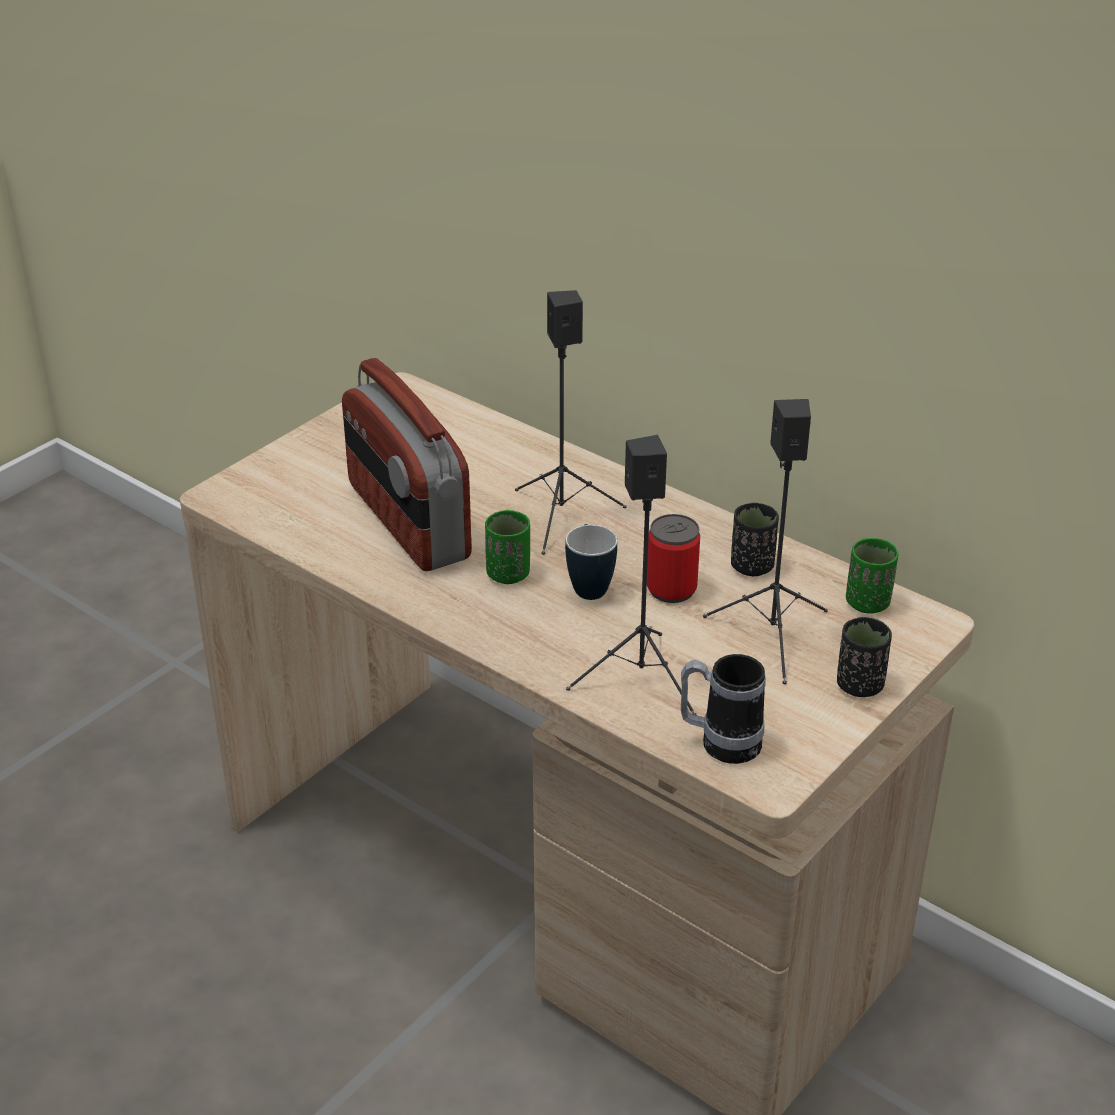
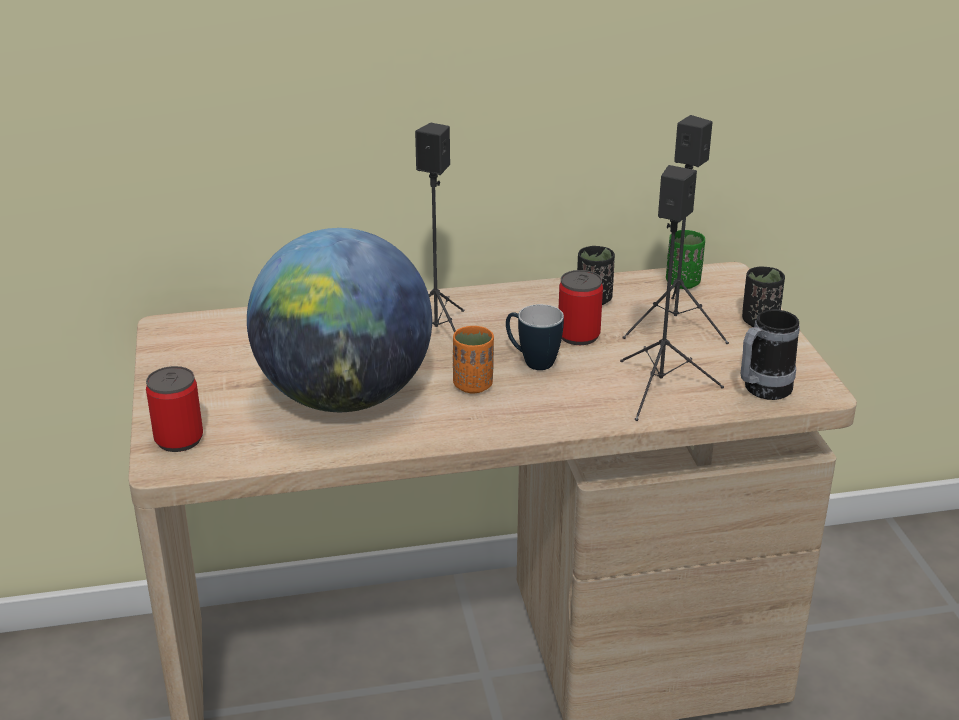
camera: 50 degrees left, 5 degrees down
(257, 482) = (179, 439): none -> can
(407, 522) = (345, 397): radio -> globe
(508, 574) = (473, 385): green cup -> orange cup

